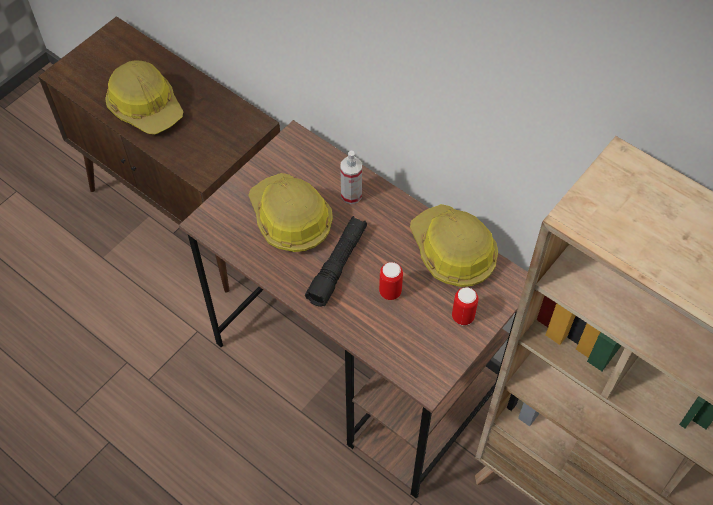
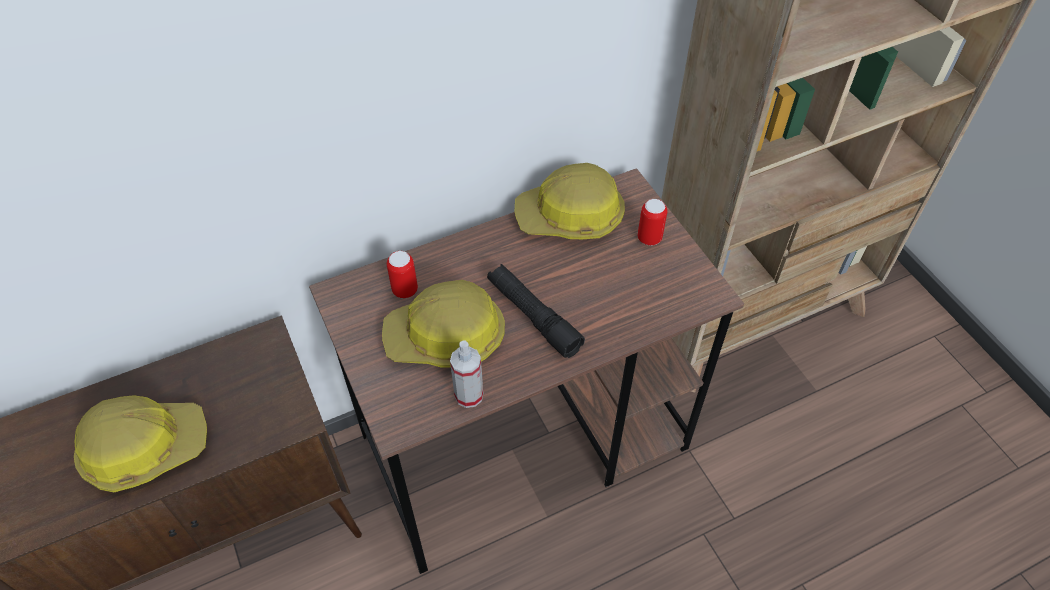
camera: 65 degrees left, 5 degrees down
(351, 195) = (449, 271): spray bottle -> spray bottle (469, 395)
(390, 292) = (591, 284): can -> can (405, 290)

